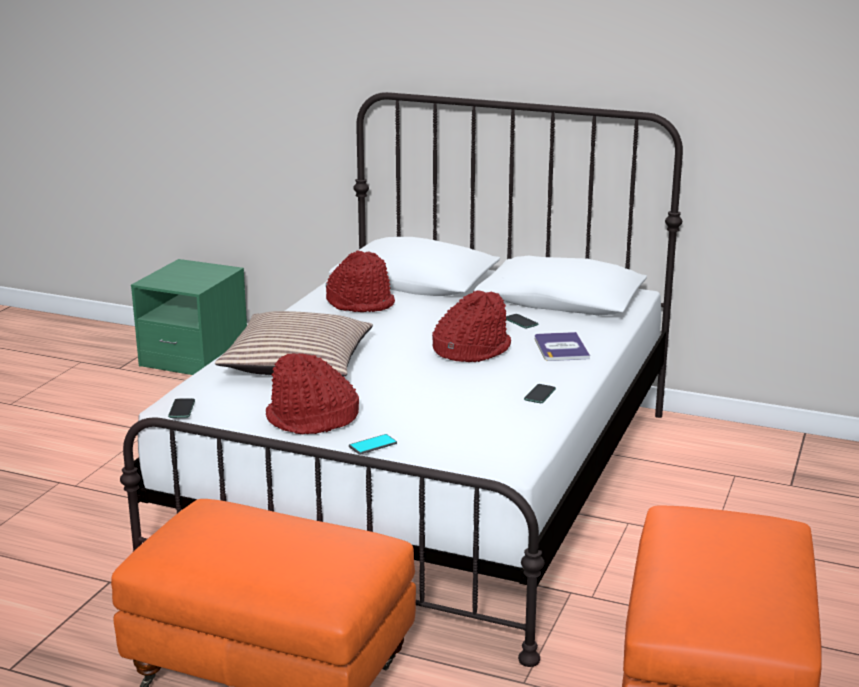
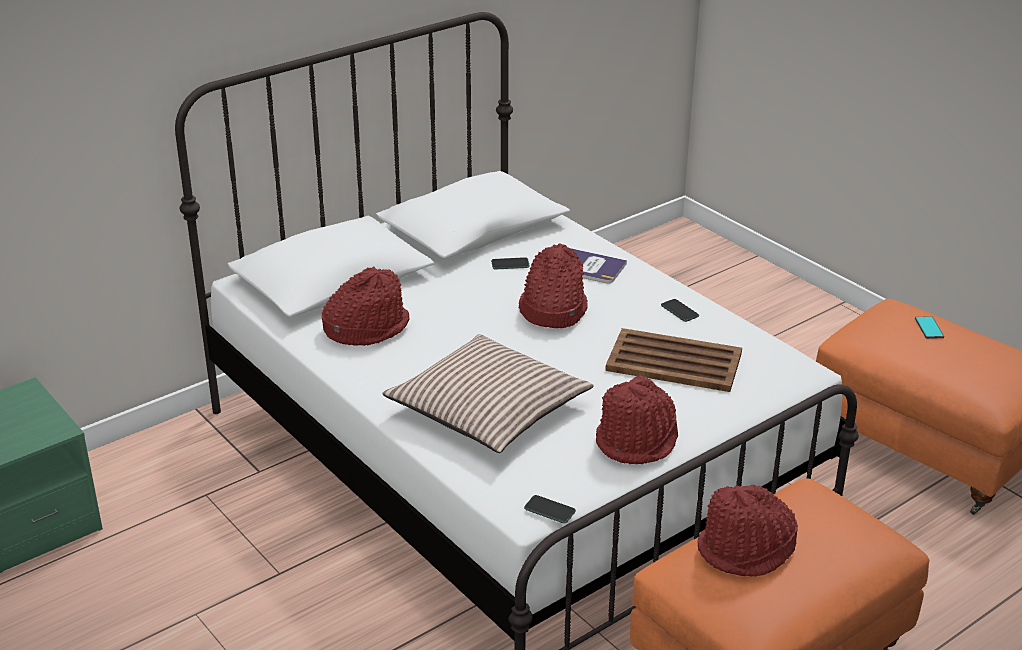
camera: 60 degrees left, 10 degrees up
(250, 524) = (746, 550): none -> red hat
(373, 445) = (722, 423): phone -> phone (929, 328)
(450, 410) = (675, 362): none -> brown tray

